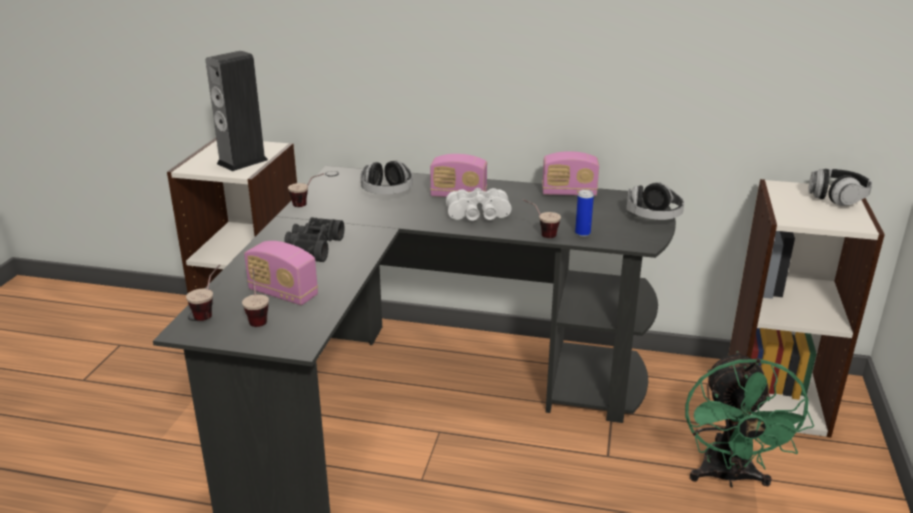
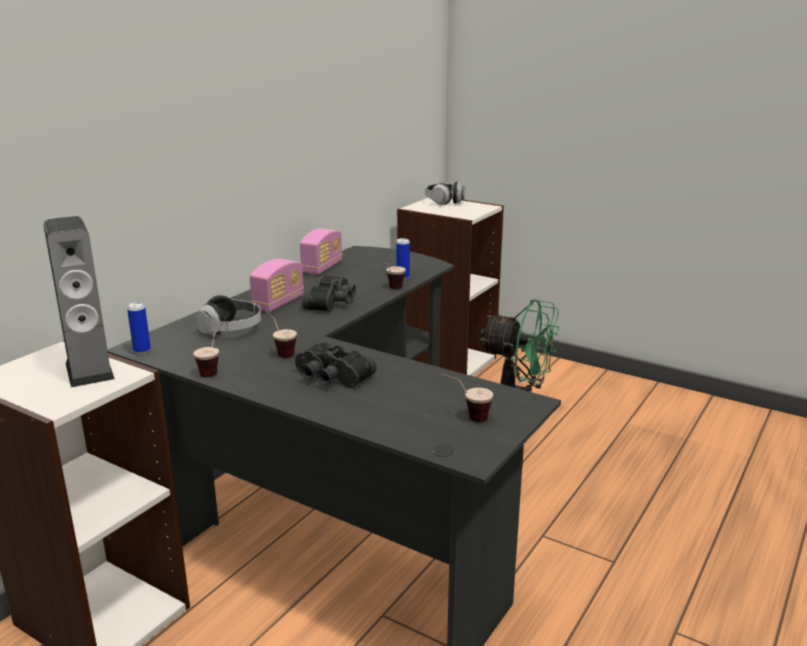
camera: 70 degrees left, 5 degrees down
(210, 311) = (441, 441): cup -> cup (280, 352)
(283, 294) = (425, 401): radio -> none
(328, 175) = (142, 350): none -> can
(478, 216) = (332, 302): white binoculars -> black binoculars
(653, 217) = (394, 254): headphones -> none

